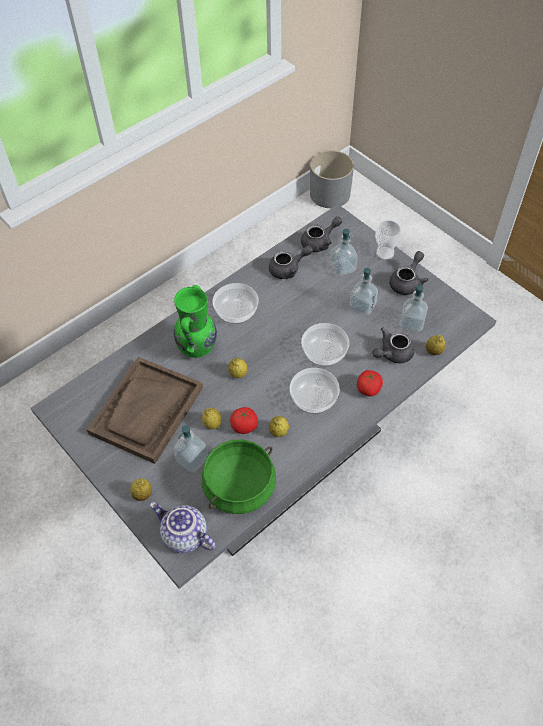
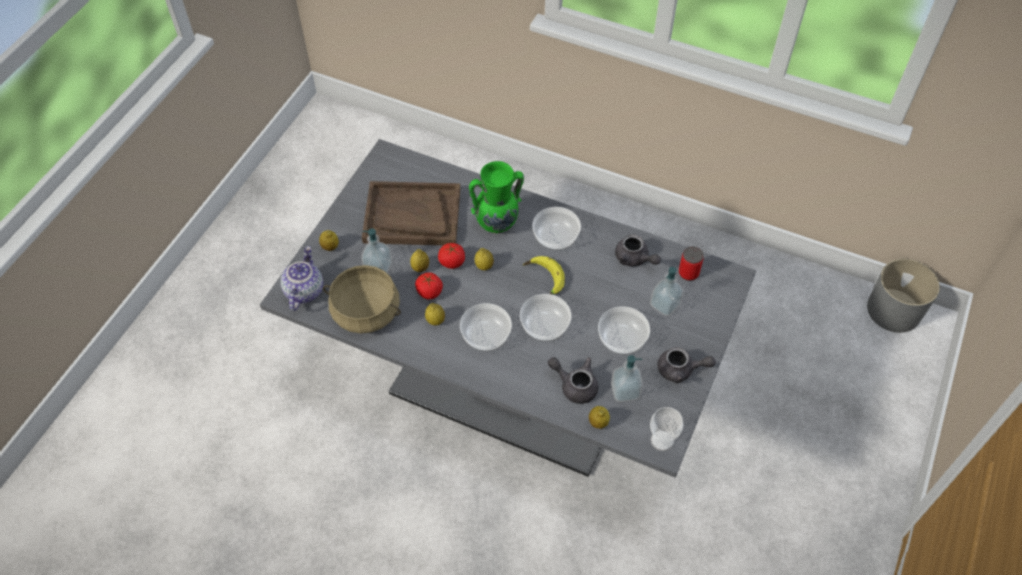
camera: 65 degrees right, 0 degrees up
(240, 487) = (365, 312): green cooking pot -> beige cooking pot
(275, 336) = (543, 278): none -> banana
(320, 242) = (688, 273): grey teapot -> can
(362, 306) = (622, 339): soap dispenser -> bowl
(368, 389) = (519, 378): tomato -> tomato (452, 262)
(385, 253) = (709, 336): cup -> cup (662, 440)

